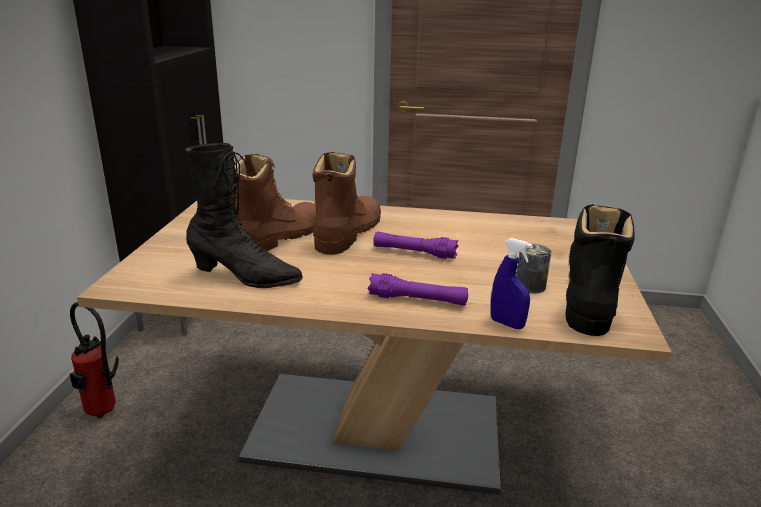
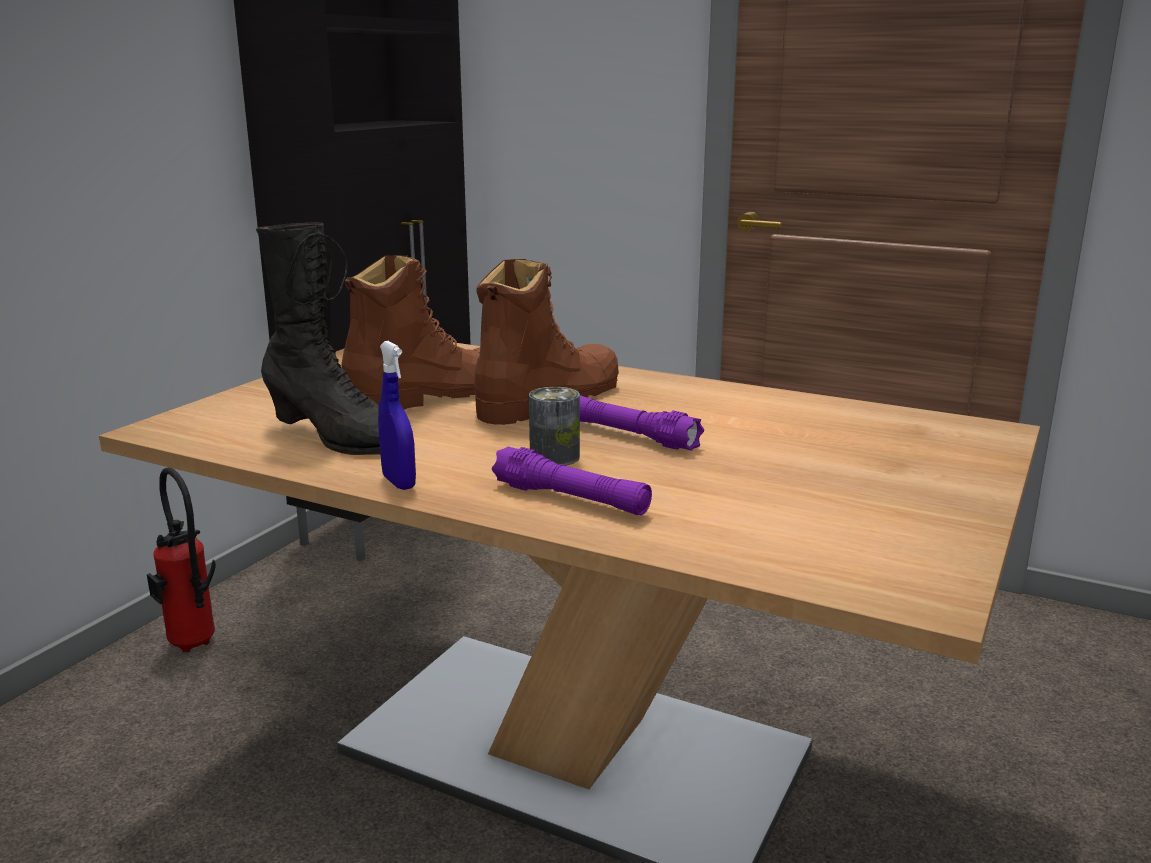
camera: 20 degrees right, 5 degrees down
(507, 324) = (692, 552): blue spray bottle -> blue spray bottle (399, 482)
(530, 286) = (792, 505): can -> can (554, 457)
(589, 301) = (885, 541): black boot -> none

